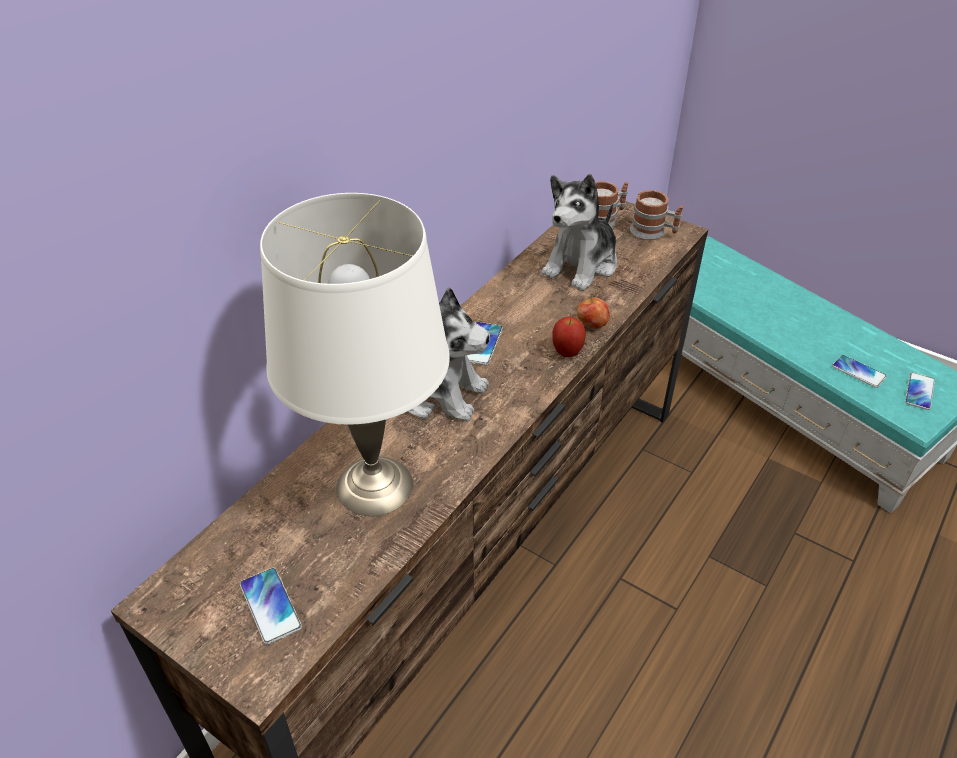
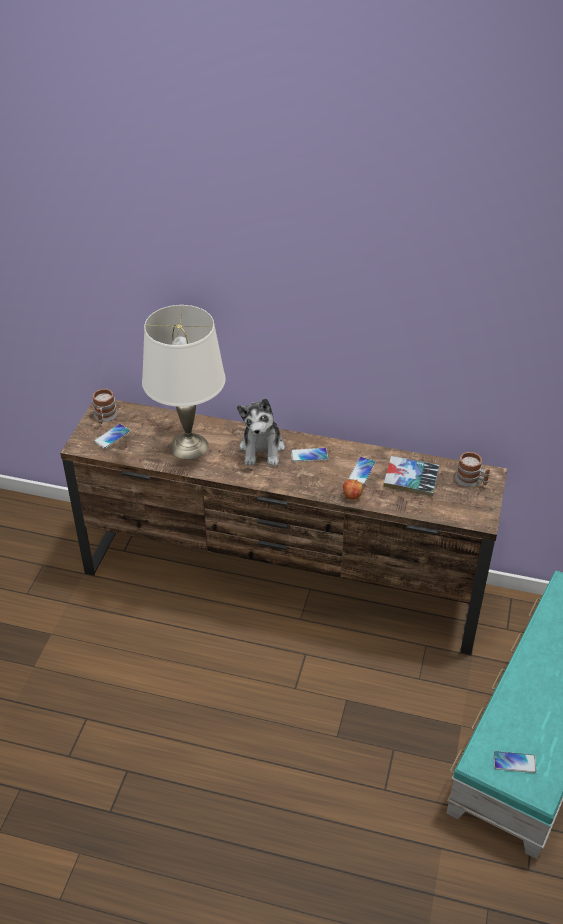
camera: 70 degrees right, 0 degrees up
(567, 353) = (320, 490): apple -> none
(581, 265) = (411, 480): plush toy -> book
(653, 232) = (472, 507): mug -> mug (104, 417)
(858, 372) = (514, 720): phone -> phone (362, 471)

